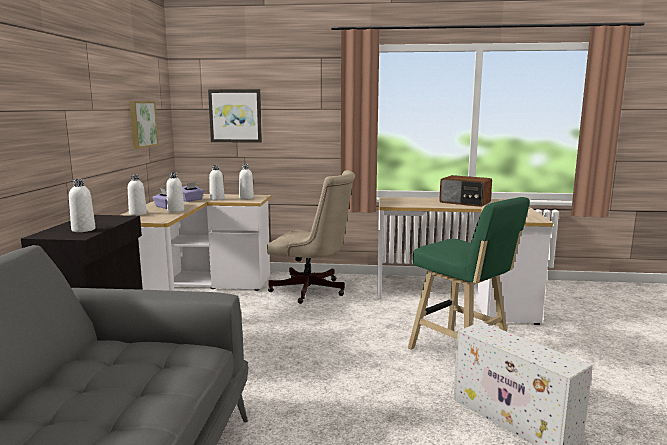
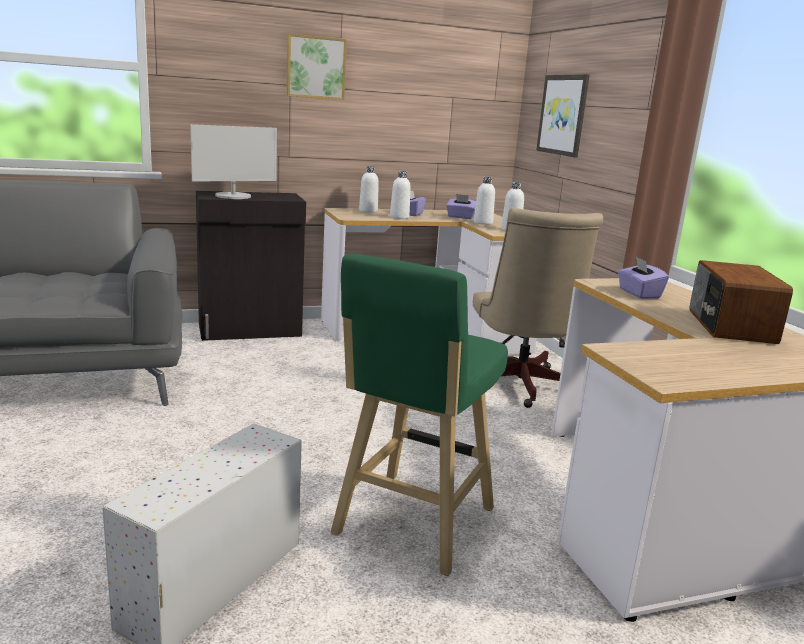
camera: 65 degrees right, 5 degrees up
(83, 230) = (233, 196): white bottle -> monitor
(142, 124) = (434, 114): picture -> picture (315, 67)
(411, 203) = (638, 294): none -> purple tissue box

